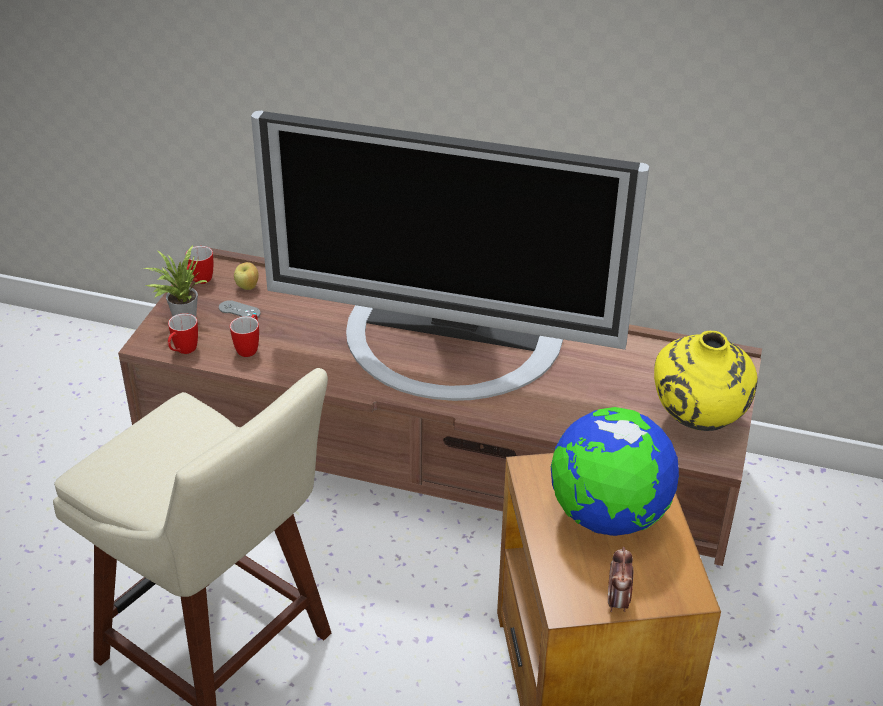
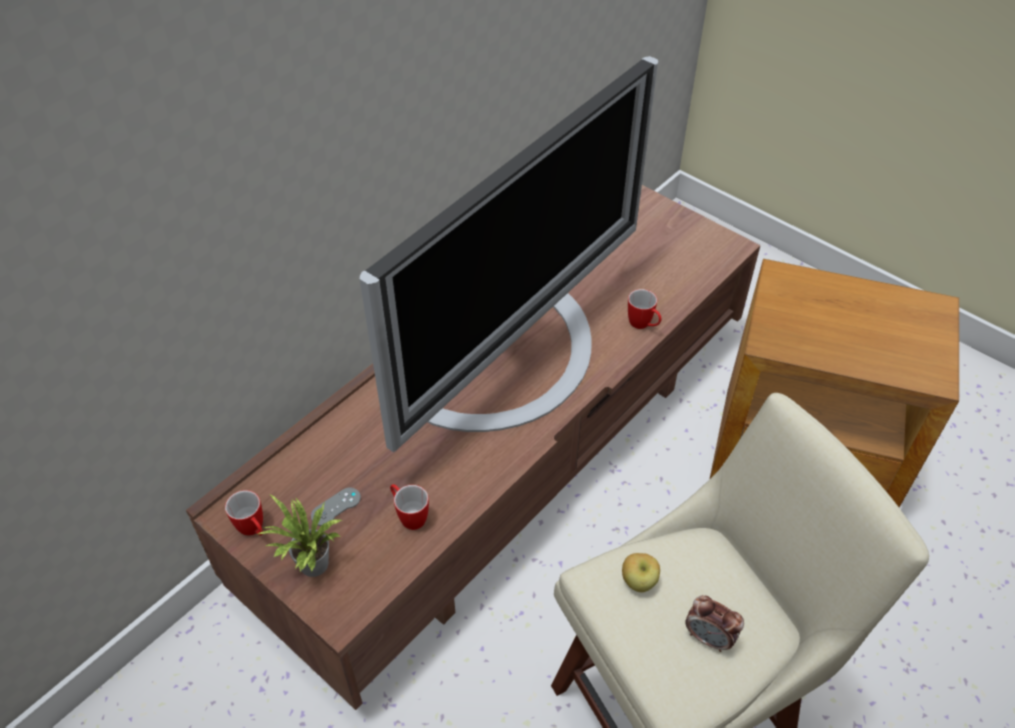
camera: 65 degrees left, 10 degrees up
(183, 351) = (378, 583): mug -> mug (643, 325)
(248, 287) = (297, 486): apple -> apple (639, 582)
(608, 516) = (840, 318): globe -> none
(617, 601) = (938, 348): alarm clock -> alarm clock (709, 638)
(697, 421) = (684, 240): yellow vase -> none

